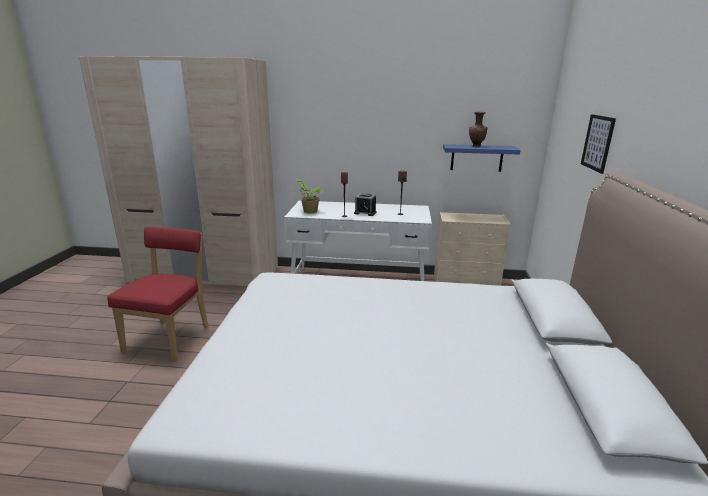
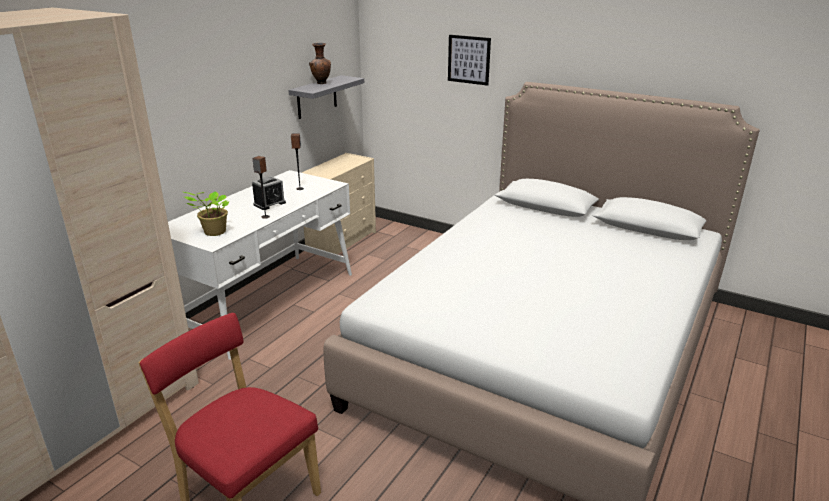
camera: 65 degrees left, 5 degrees up
(476, 158) = (317, 97): blue shelf -> grey shelf

